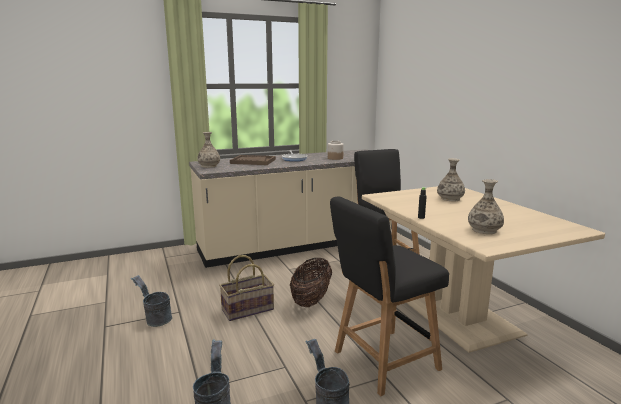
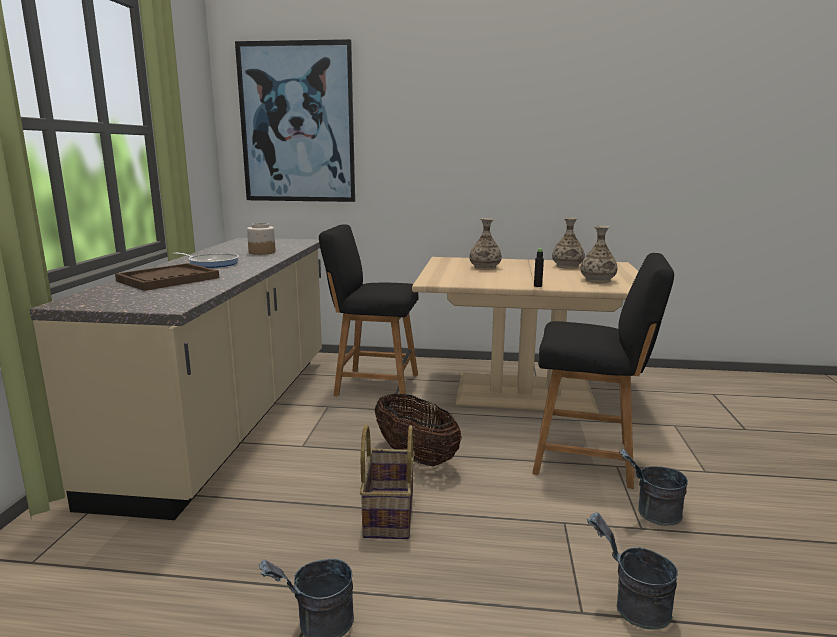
camera: 60 degrees left, 0 degrees up
(209, 166) = (125, 302): vase -> vase (567, 266)
(382, 362) = (589, 458): black chair -> black chair turned 75 degrees counterclockwise
(407, 78) = (297, 123): none -> picture

